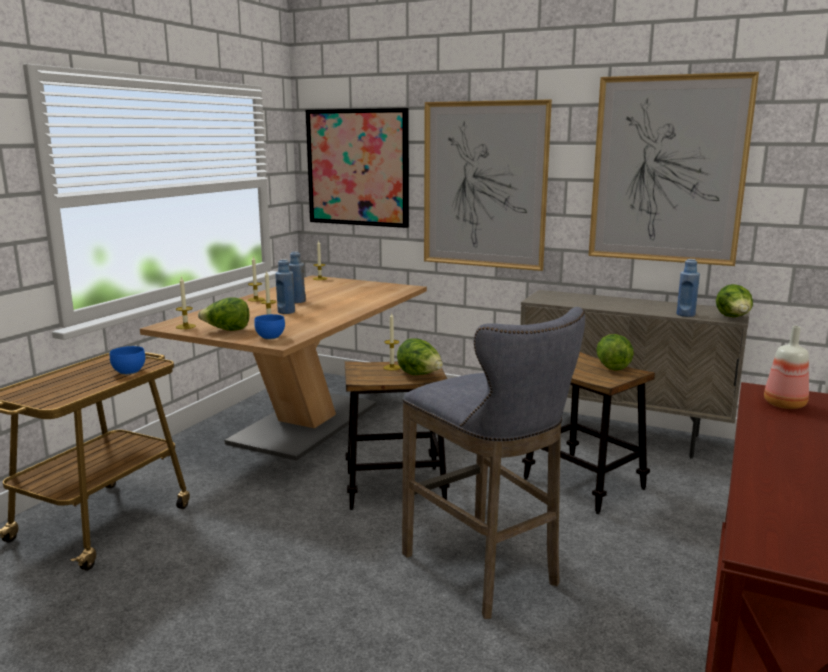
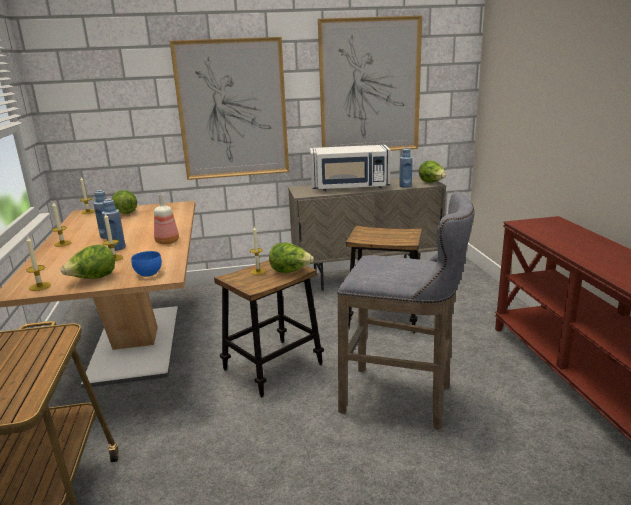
camera: 35 degrees left, 5 degrees up
(128, 372) = (46, 349): blue bowl -> none
(358, 167) = (106, 104): picture -> none
(609, 303) = (350, 187): none -> white microwave
(612, 367) = (394, 231): lettuce -> lettuce (125, 212)
(785, 405) = (546, 229): bottle -> bottle (168, 242)

